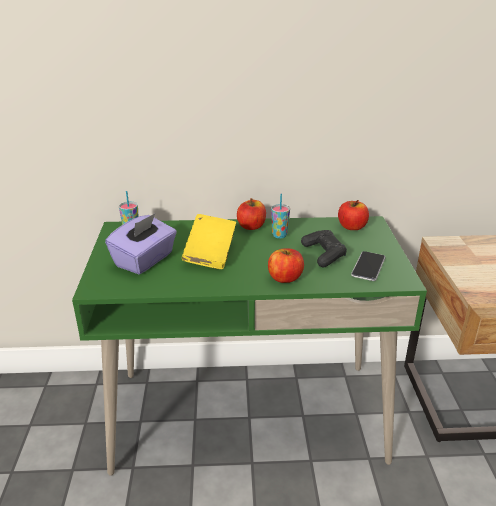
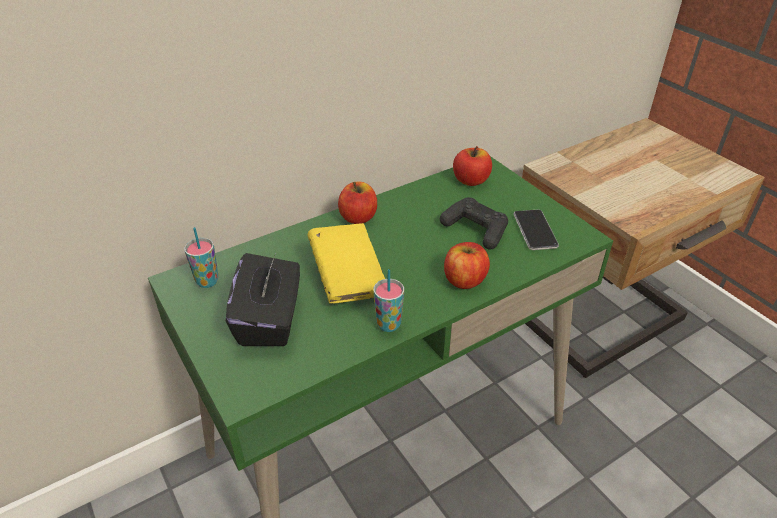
camera: 30 degrees left, 10 degrees up
(145, 260) = (270, 320): purple tissue box -> black tissue box
(279, 235) = (403, 220): cup -> cup (388, 324)

